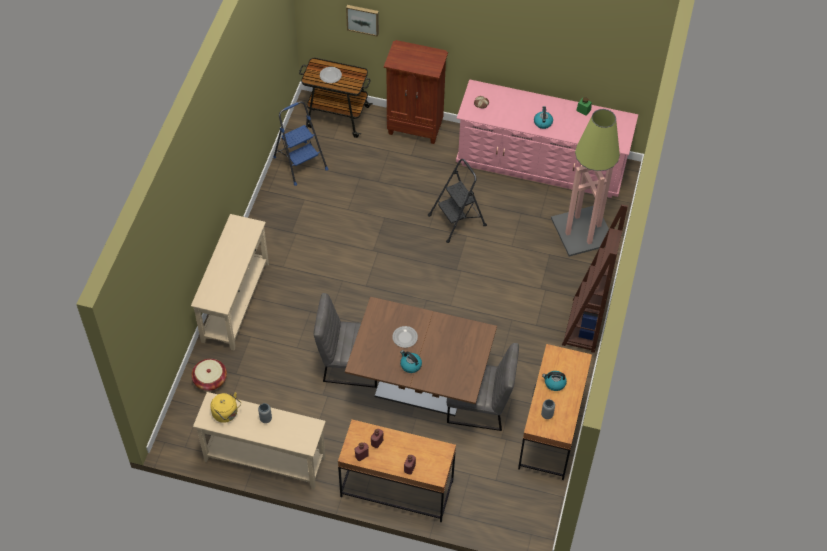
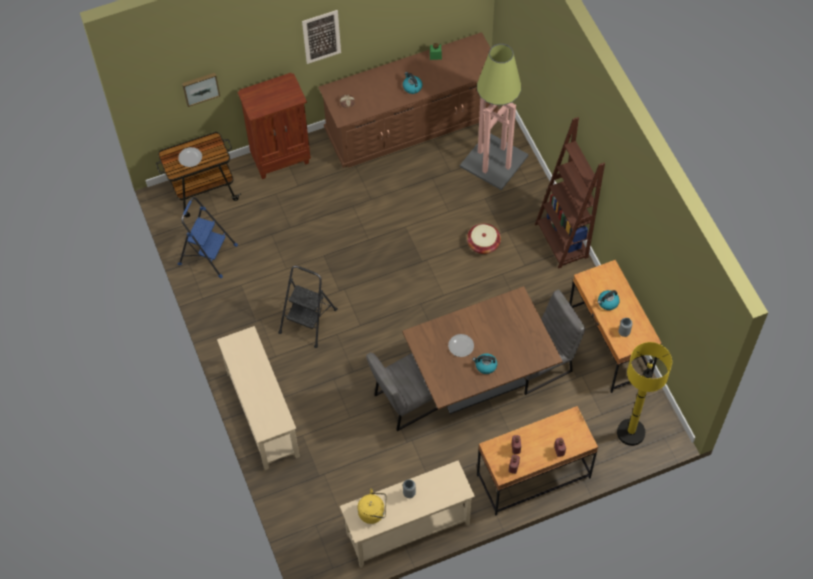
camera: 35 degrees left, 5 degrees up
(210, 380) = (302, 496): basket -> basket (483, 244)
(458, 219) = (386, 216): black step ladder -> black step ladder (309, 319)
(482, 31) = (321, 36): none -> picture
(506, 510) = (630, 432): none -> yellow floor lamp
(541, 163) = (412, 124): pink dresser -> brown dresser

